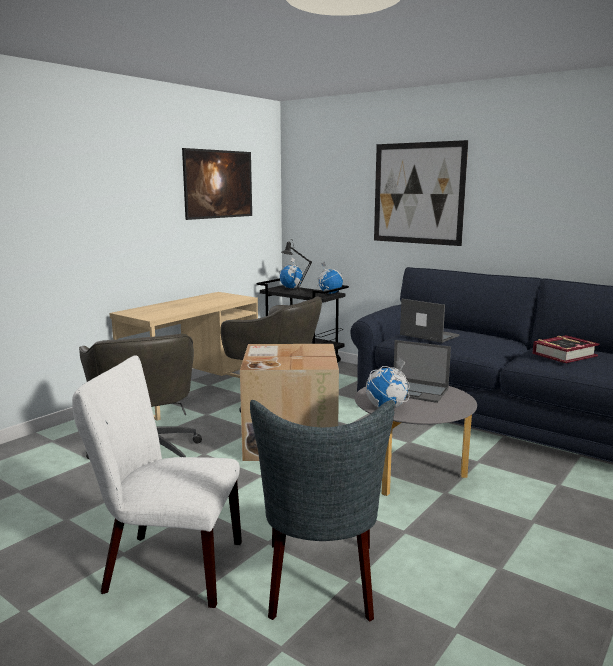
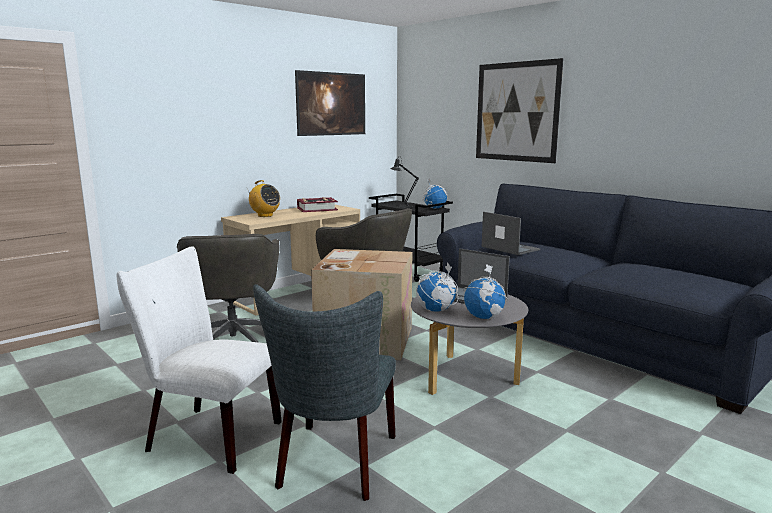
camera: 10 degrees right, 0 degrees up
(159, 309) = (265, 215): none -> radio
(291, 288) = (402, 203): globe -> globe (484, 317)
(564, 355) = (636, 271): book -> book (317, 209)

